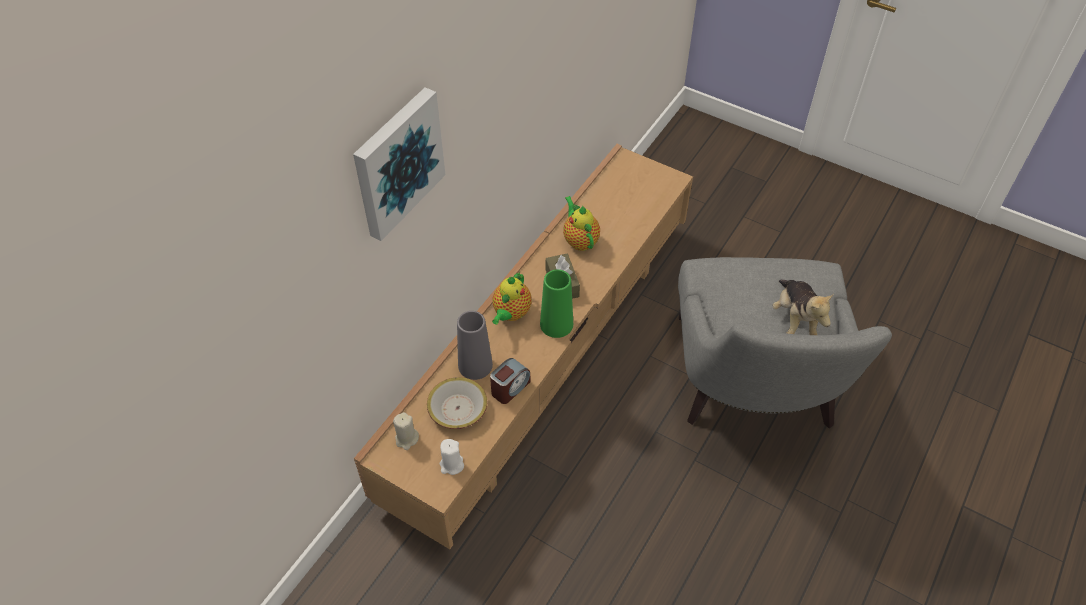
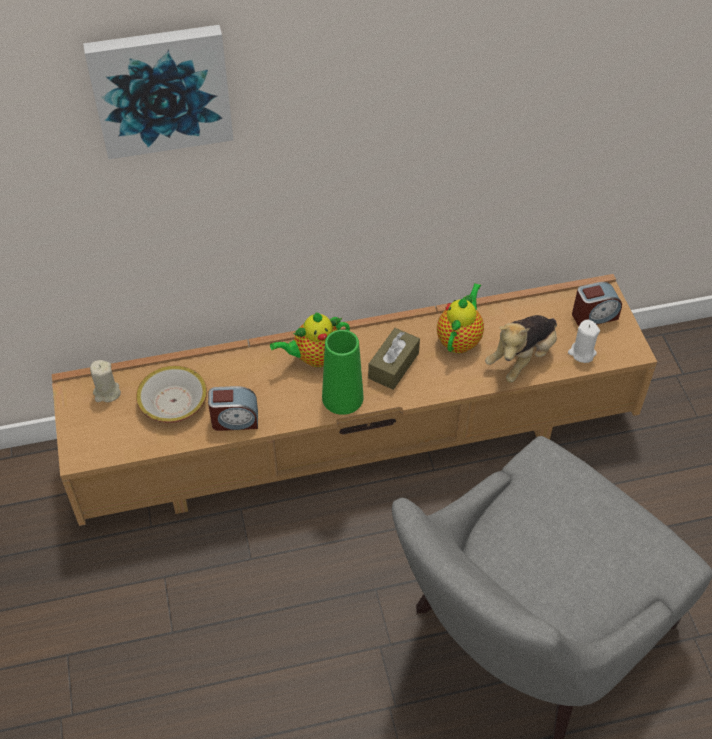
camera: 45 degrees right, 0 degrees up
(451, 465) = (113, 443): white candle -> white candle (582, 353)
(475, 365) = (231, 377): grey vase -> none
(633, 174) = (594, 316): none -> alarm clock
(795, 320) = (574, 581): plush toy -> plush toy (522, 358)

